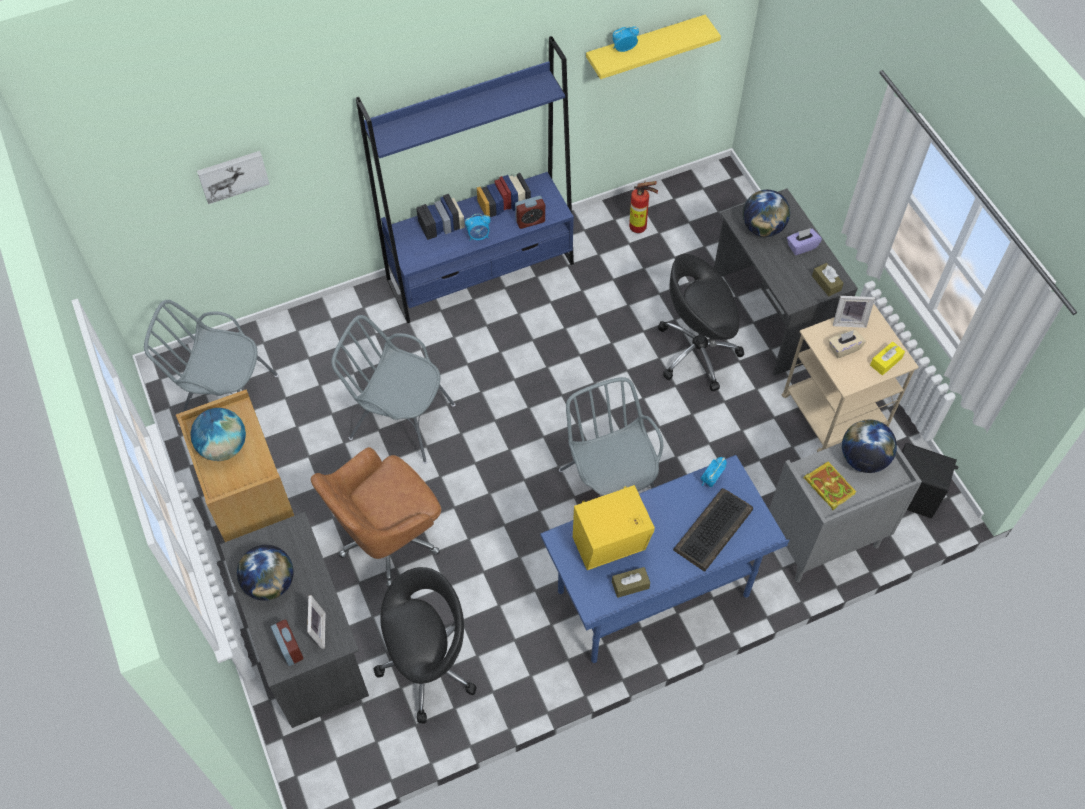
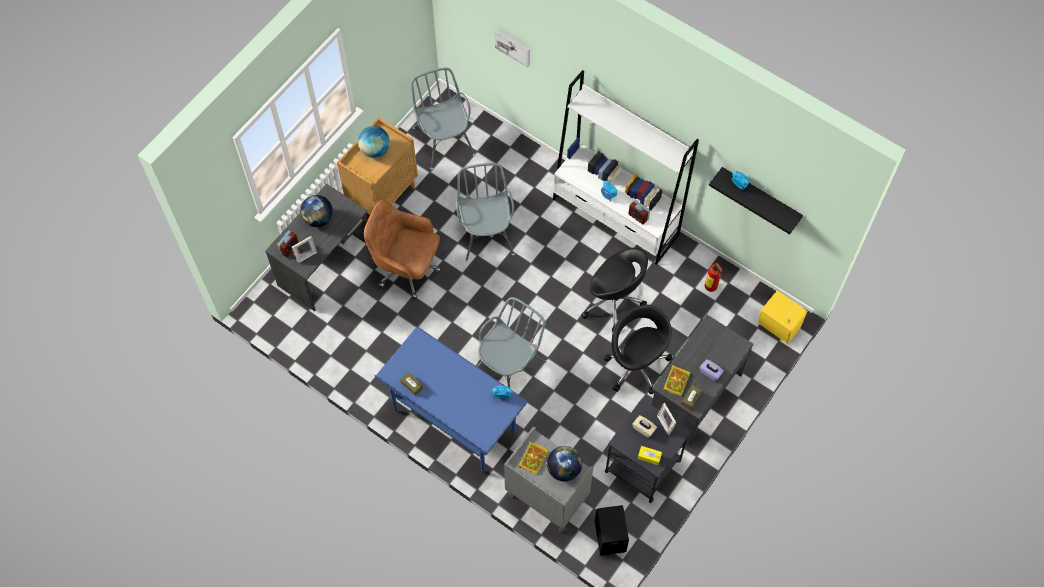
camera: 60 degrees right, 5 degrees up
(429, 665) = (347, 330): black office chair -> black office chair (614, 303)
(481, 272) = (615, 217): blue bookcase -> white bookcase
(611, 546) = (429, 364): yellow speaker -> yellow speaker (778, 327)
(645, 47) = (760, 197): yellow shelf -> black shelf
(713, 531) = (469, 411): keyboard -> none
(762, 228) = (710, 344): globe -> none
(792, 285) = (676, 380): none -> book
(834, 414) = (642, 467): beige cart -> black cart

